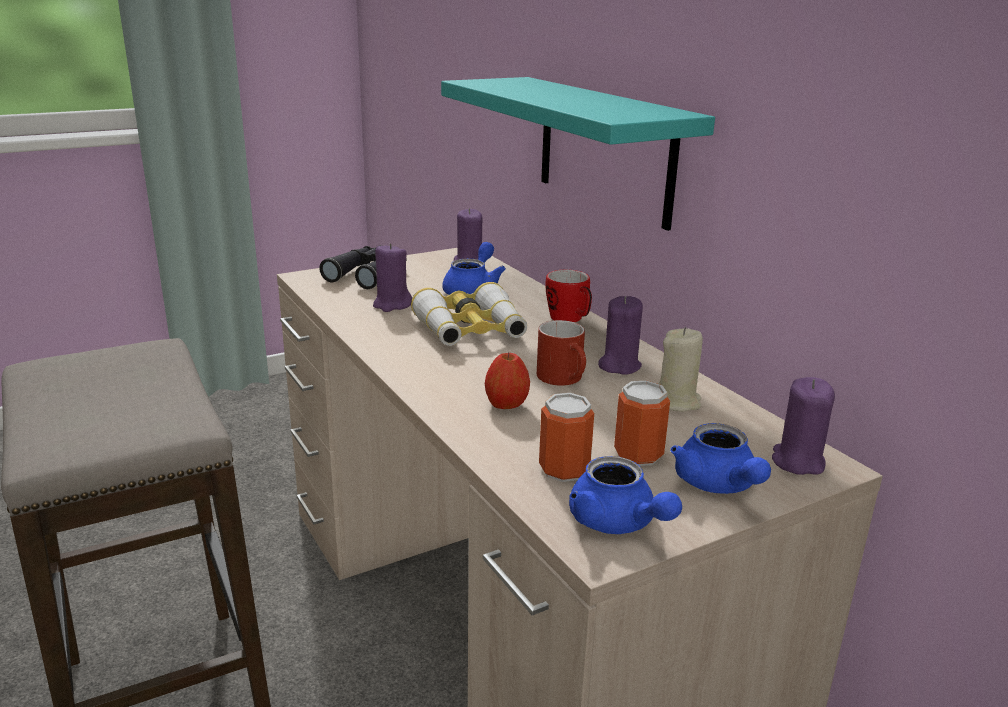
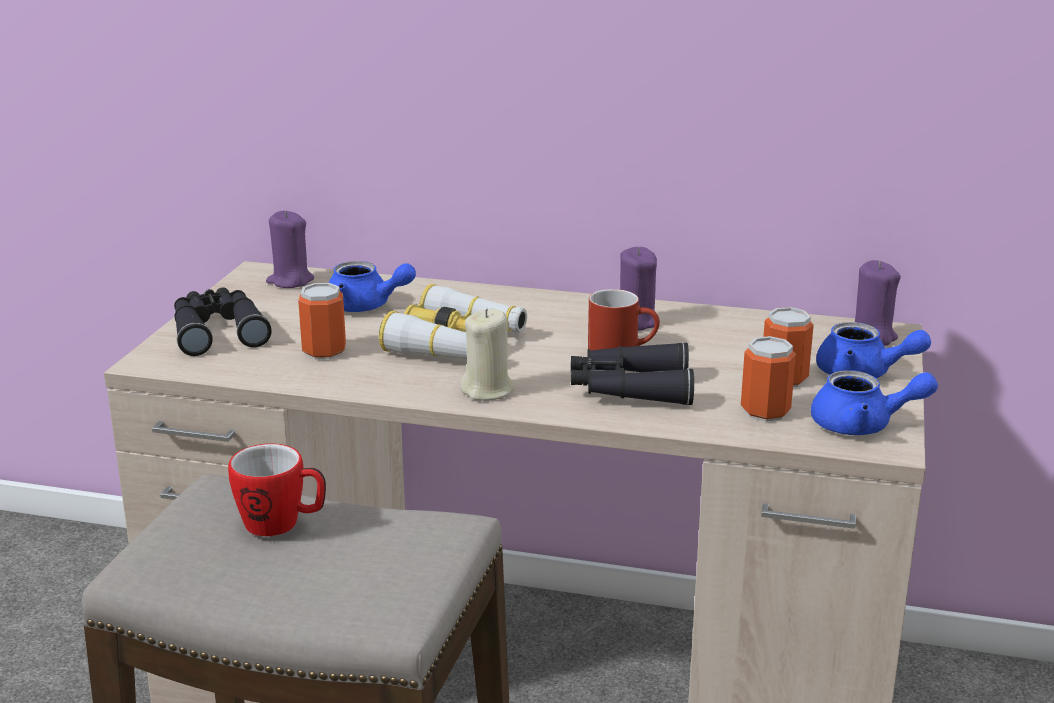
camera: 45 degrees left, 0 degrees up
(392, 305) = (324, 351): purple candle -> can
(473, 290) = (365, 307): blue teapot -> blue teapot turned 135 degrees clockwise
(506, 405) = (629, 389): apple -> black binoculars
(570, 320) = (514, 300): mug -> mug (282, 524)
(604, 150) = (497, 102): turquoise shelf -> none
(677, 402) = (729, 331): beige candle -> beige candle (488, 390)

